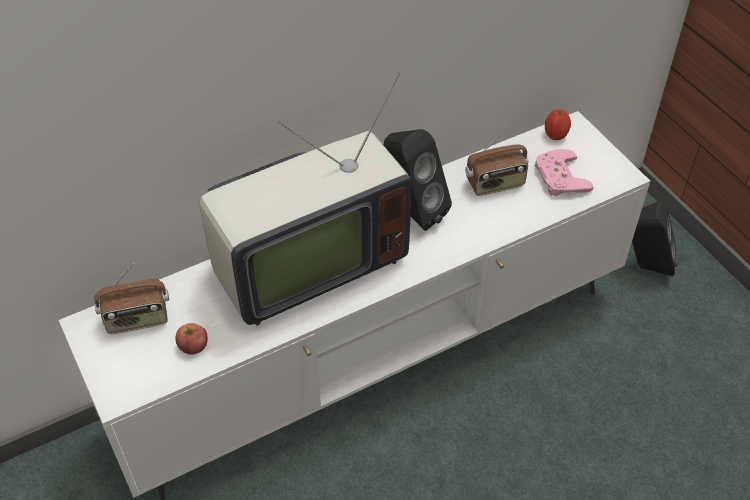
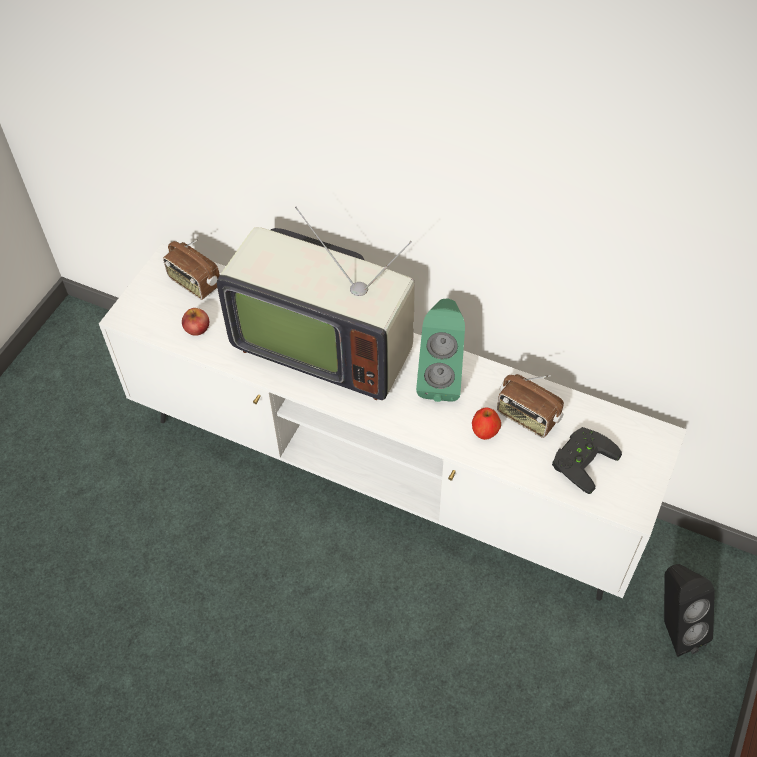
camera: 55 degrees right, 5 degrees up
(412, 212) = (440, 378): black speaker -> green speaker
(555, 135) = (634, 429): apple -> apple (484, 432)
(557, 177) = (580, 459): pink game controller -> black game controller

